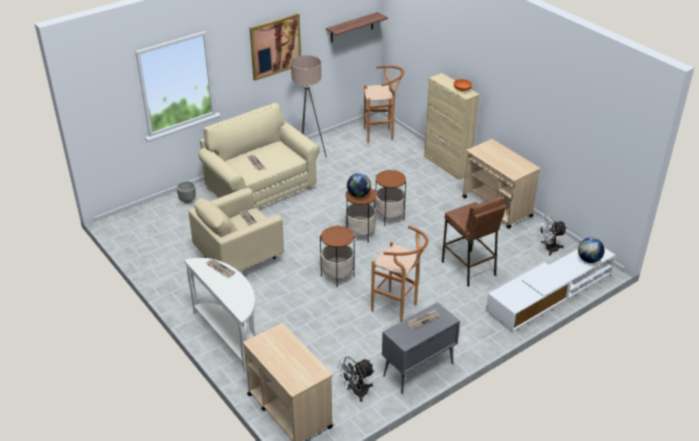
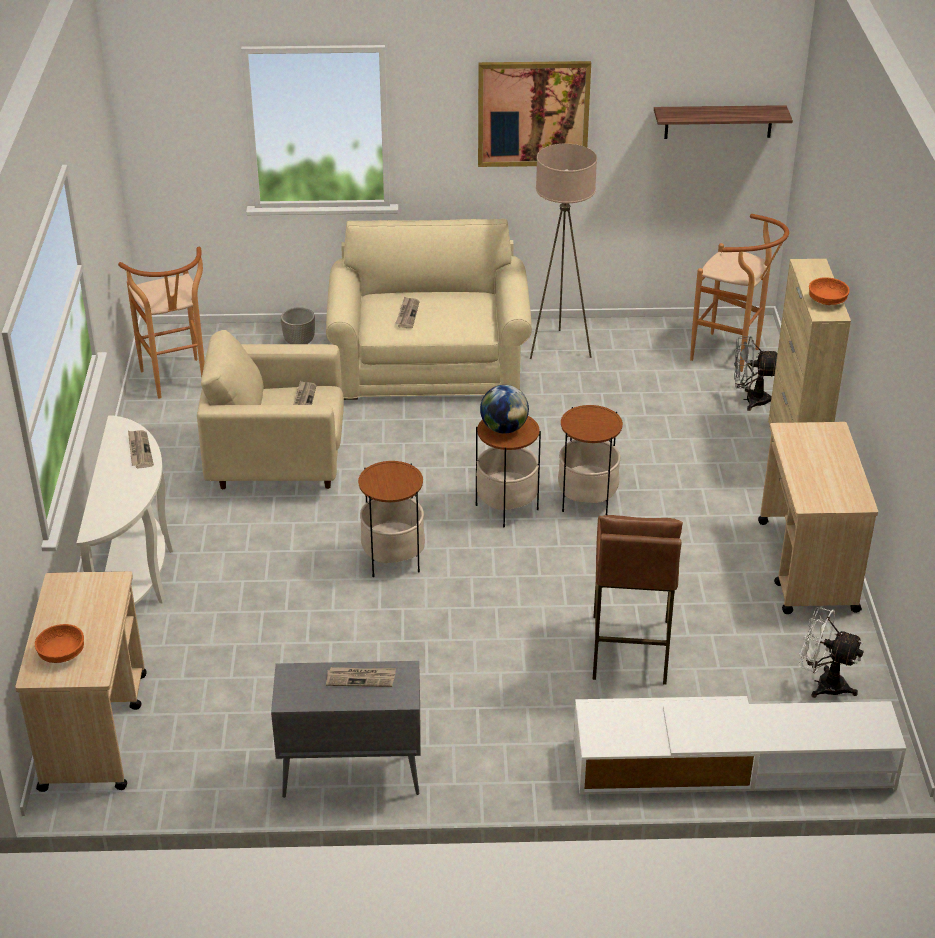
camera: 35 degrees right, 0 degrees up
(295, 371) = (62, 653): none -> orange bowl
(356, 392) = (218, 757): grey fan -> grey fan (750, 400)
(398, 308) = (431, 658): brown stool -> brown stool (177, 382)
(589, 260) = (837, 732): globe -> none

